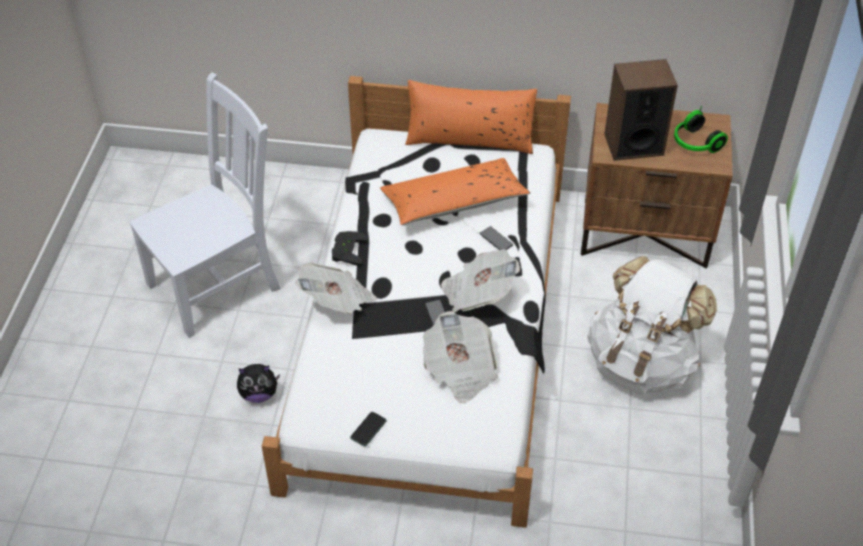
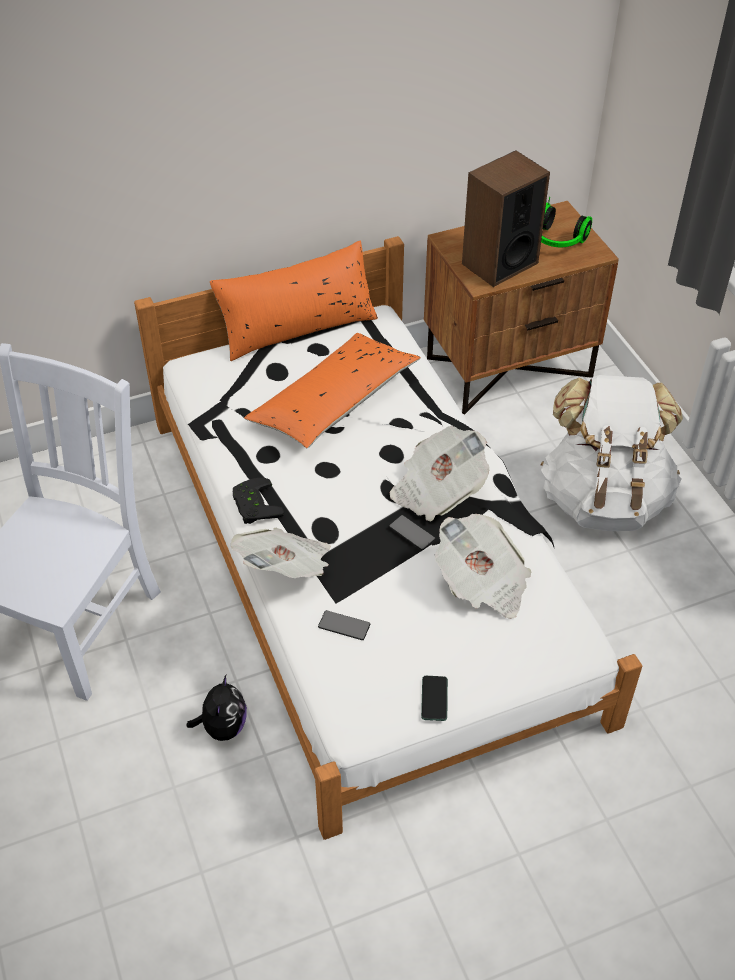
camera: 30 degrees left, 0 degrees up
(259, 394) = (223, 727): plush toy -> plush toy turned 45 degrees counterclockwise
(496, 240) = (412, 424): phone -> phone (344, 626)

